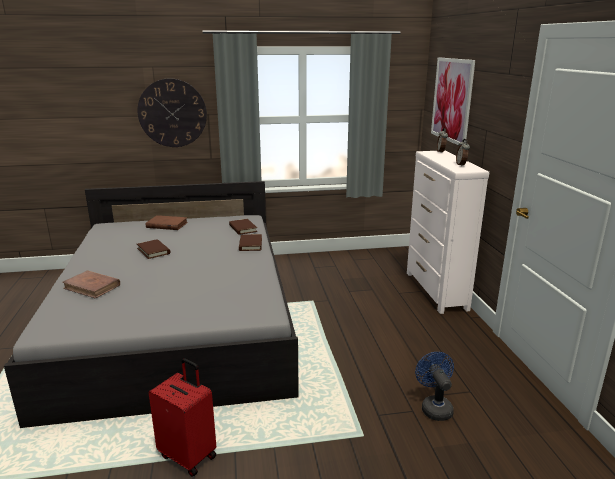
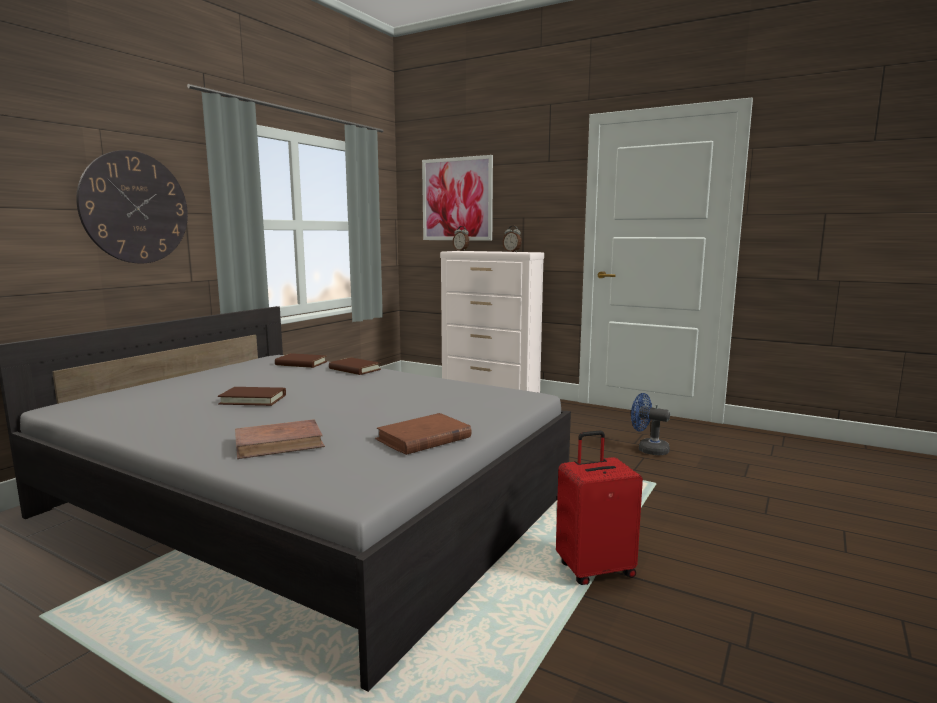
camera: 50 degrees left, 10 degrees down
(166, 225) = (181, 382): brown book -> brown book (423, 438)

